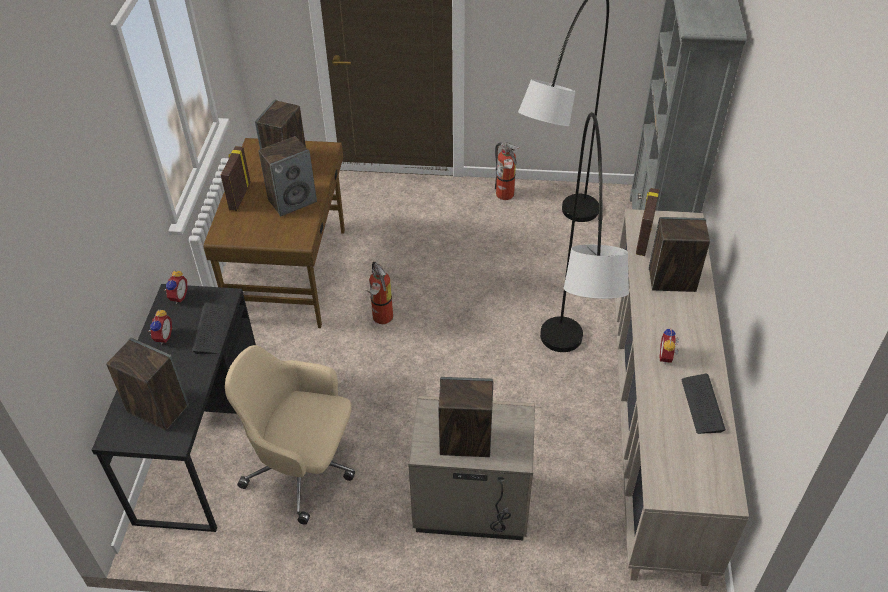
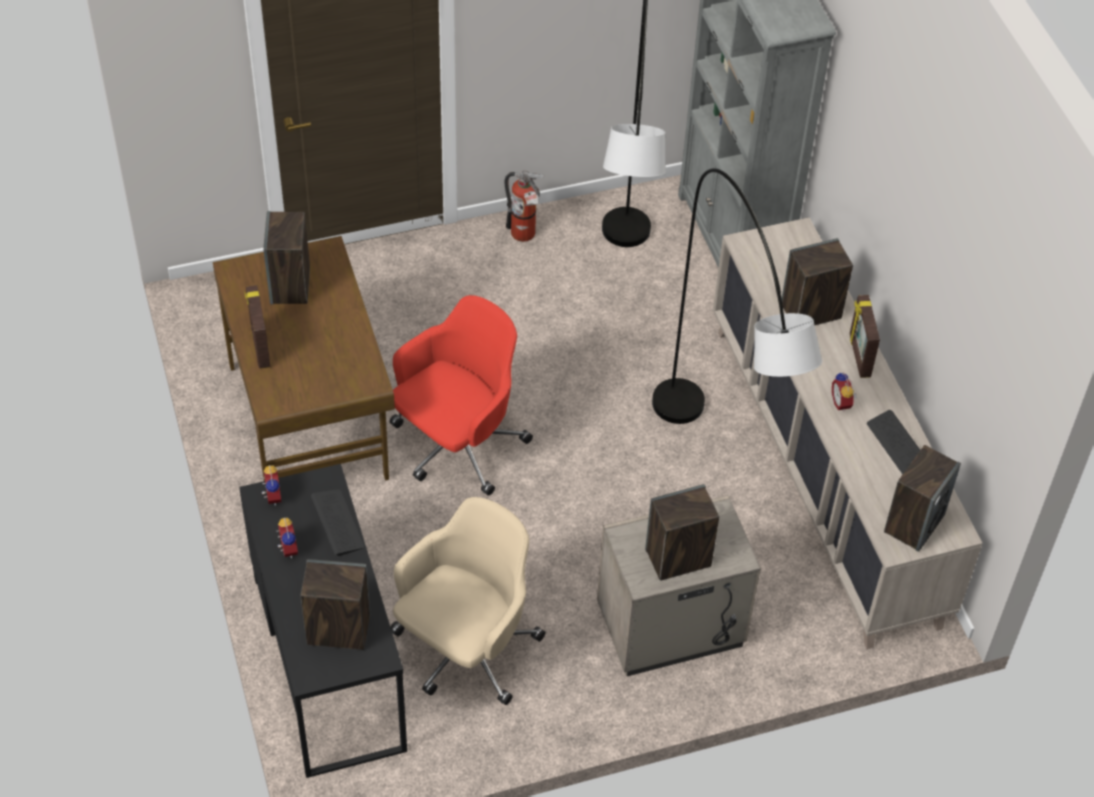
camera: 25 degrees left, 5 degrees up
(292, 201) = (330, 334): speaker -> speaker (914, 523)
(304, 468) = (465, 650): beige office chair -> beige office chair turned 135 degrees clockwise
(381, 319) = (457, 445): fire extinguisher -> red office chair
(643, 240) = (759, 270): picture frame -> picture frame (859, 355)

